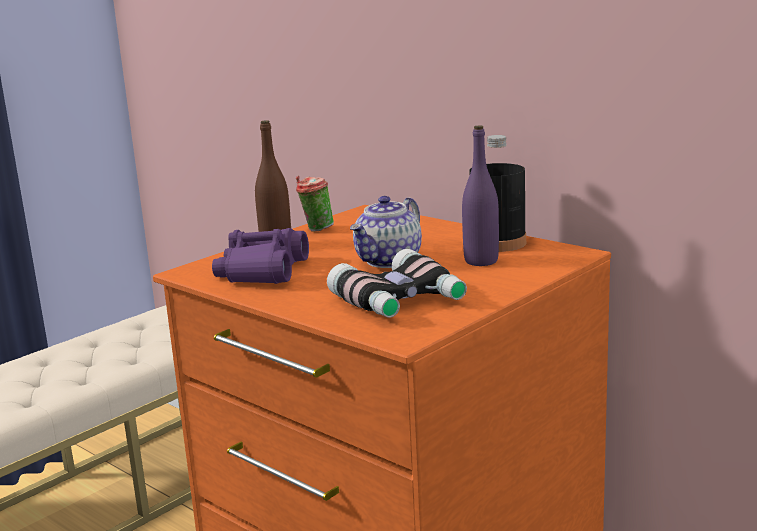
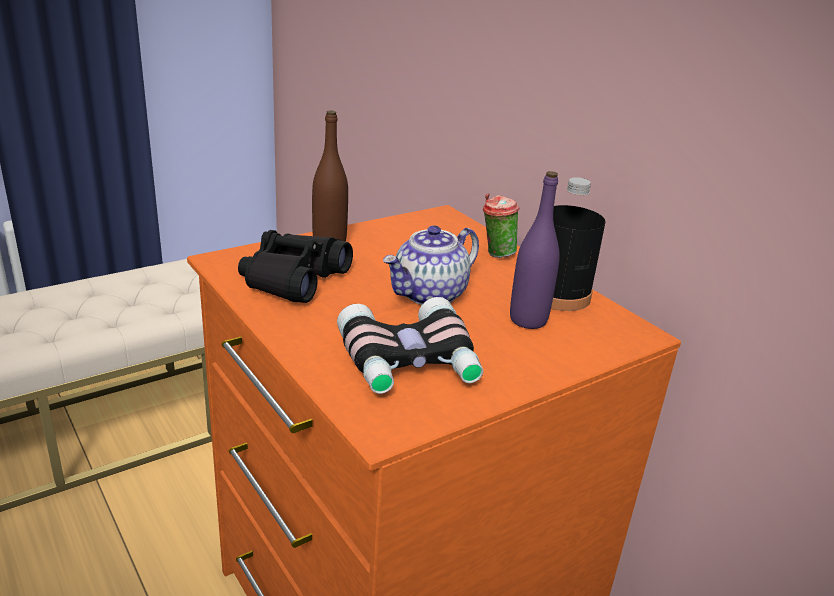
camera: 10 degrees right, 10 degrees up
(262, 272) = (293, 279): purple binoculars -> black binoculars
(316, 229) = (380, 229): cup -> cup (495, 254)

